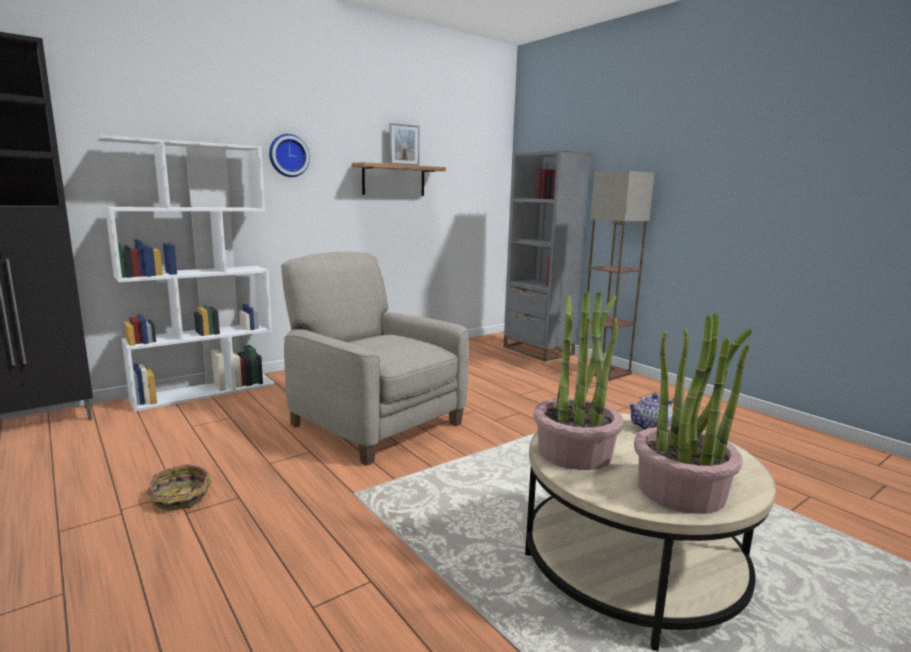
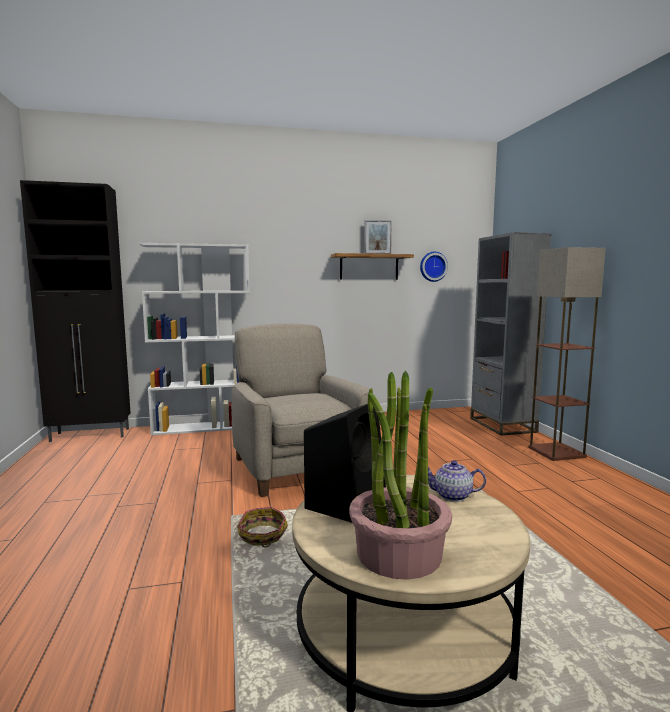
camera: 25 degrees right, 5 degrees down
(180, 498) = (123, 496): basket -> basket (262, 536)
(288, 155) = (278, 251): wall clock -> wall clock (432, 266)
(575, 452) = (347, 502): potted plant -> black speaker

